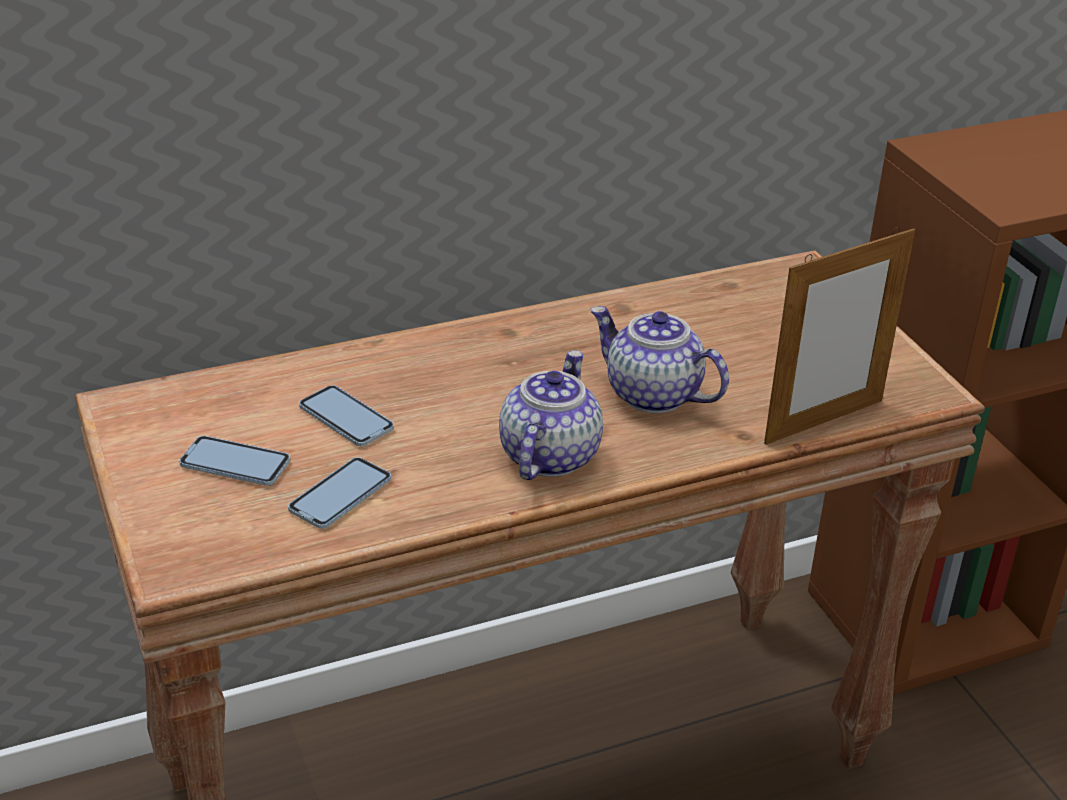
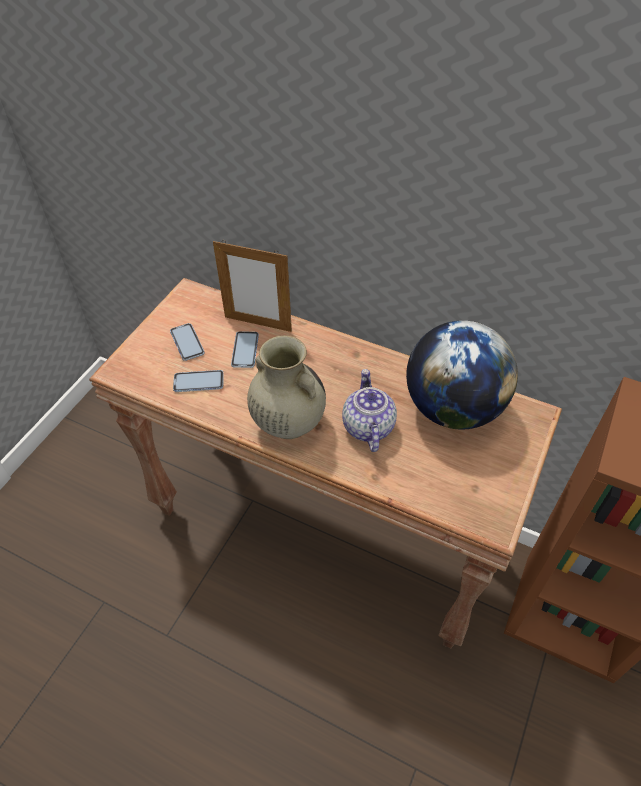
camera: 50 degrees right, 15 degrees up
(548, 455) = (287, 422): teapot -> beige vase
(713, 317) = (452, 408): none -> globe
(823, 421) = (419, 498): picture frame -> picture frame (258, 324)

